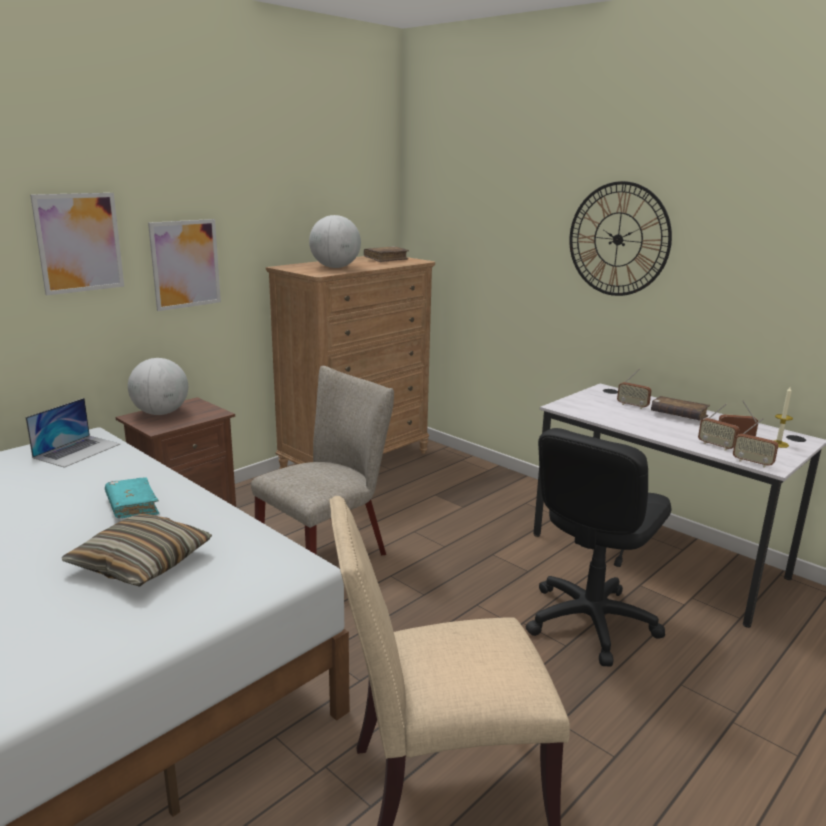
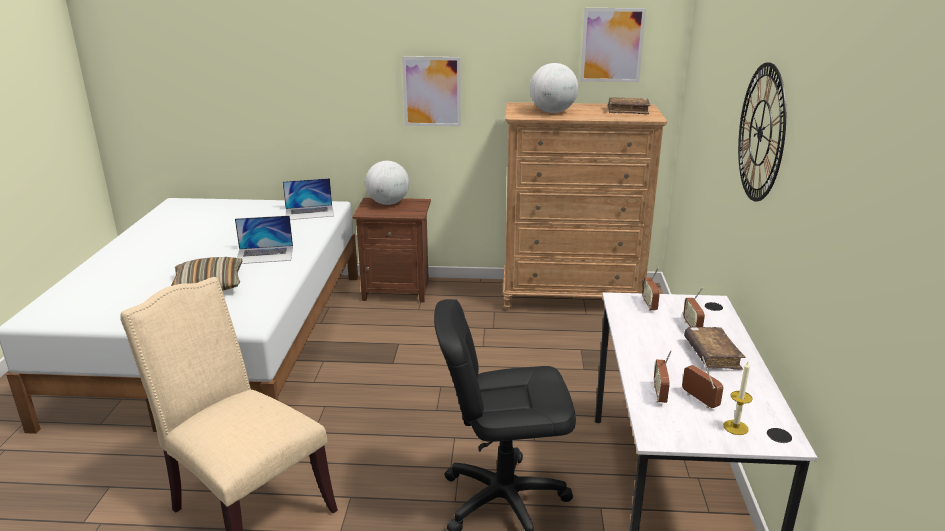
camera: 50 degrees right, 5 degrees up
(79, 243) = (349, 67): picture -> picture (612, 45)
(132, 506) = (265, 254): turquoise book -> laptop
(329, 553) = (434, 351): beige chair -> none
(752, 462) = (648, 424): radio -> radio (649, 305)

